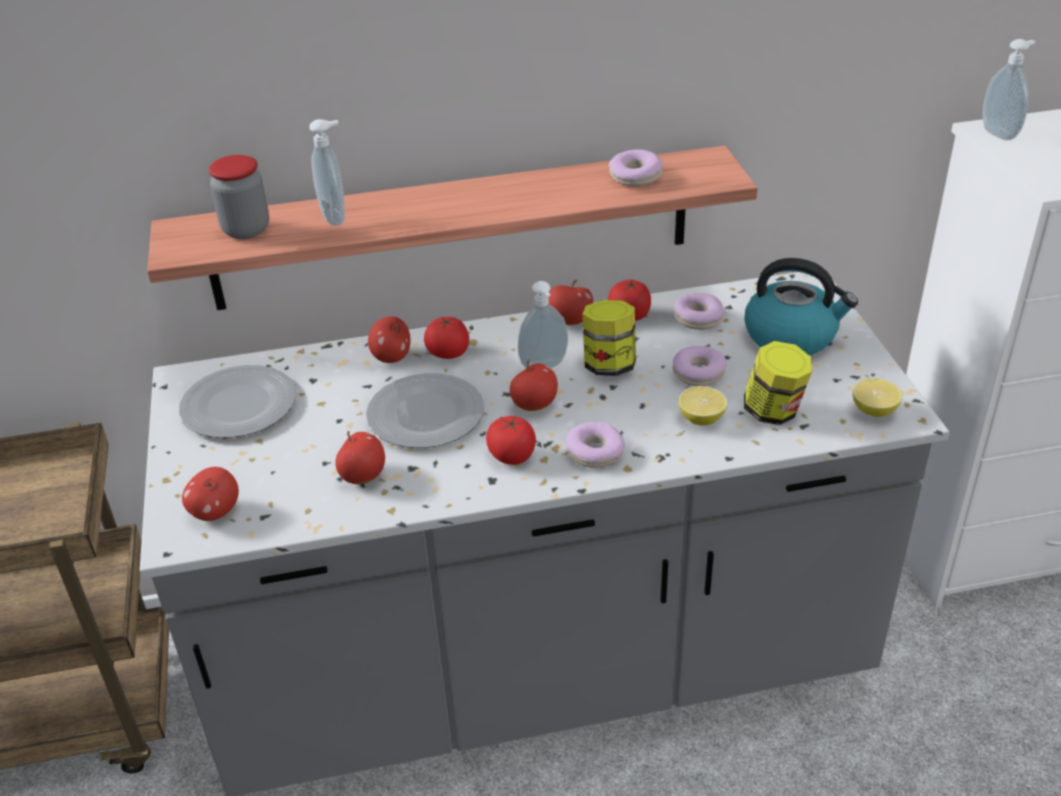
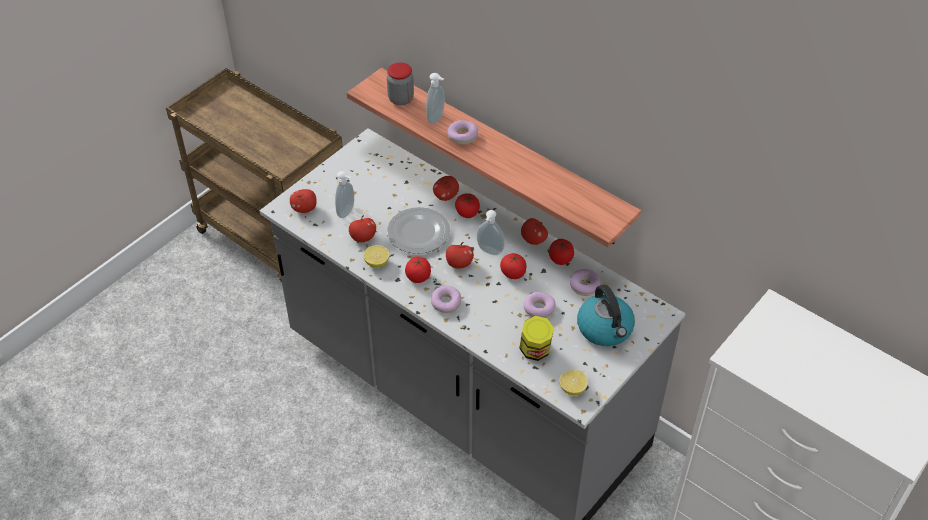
camera: 50 degrees right, 10 degrees up
(241, 405) = (369, 171): plate -> none
(609, 365) = (513, 273): jar -> tomato
(635, 176) = (572, 194): donut -> donut (462, 136)
(701, 418) = (504, 327): lemon -> lemon (377, 263)
(1000, 133) = (776, 313): soap dispenser -> soap dispenser (347, 212)

